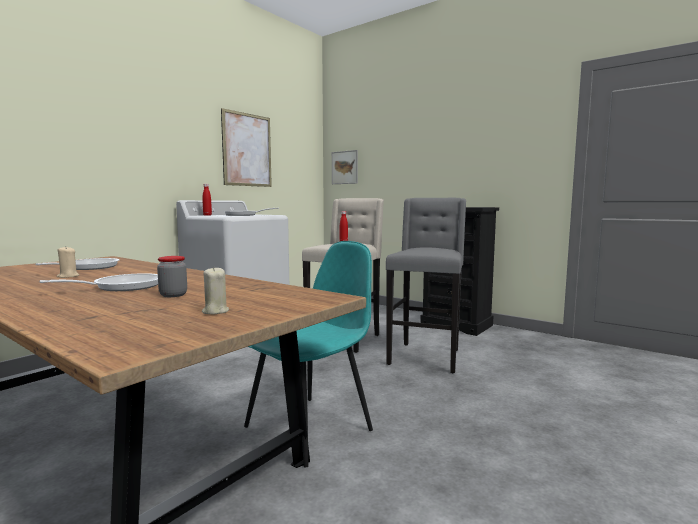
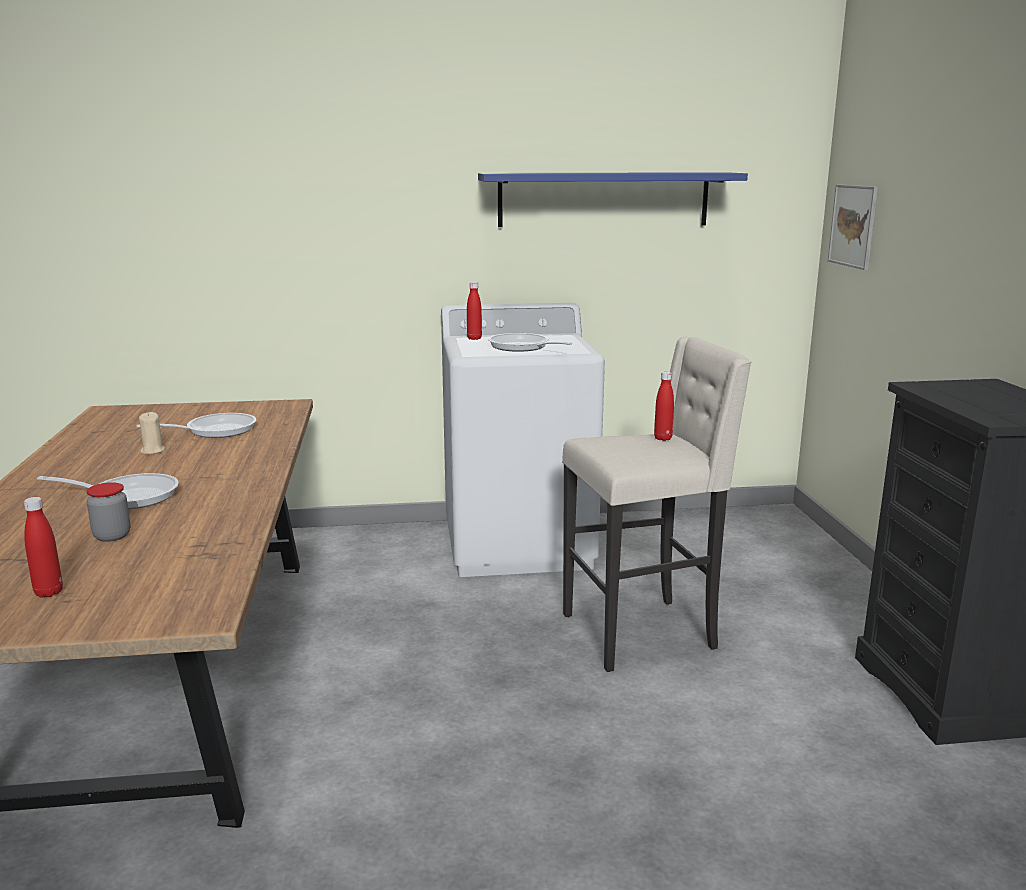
camera: 45 degrees right, 10 degrees up
(215, 311) = (49, 592): beige candle -> red bottle
(247, 150) = (603, 199): picture -> blue shelf
(311, 427) = (322, 777): turquoise chair -> none
(425, 356) = (712, 742): grey stool -> none

